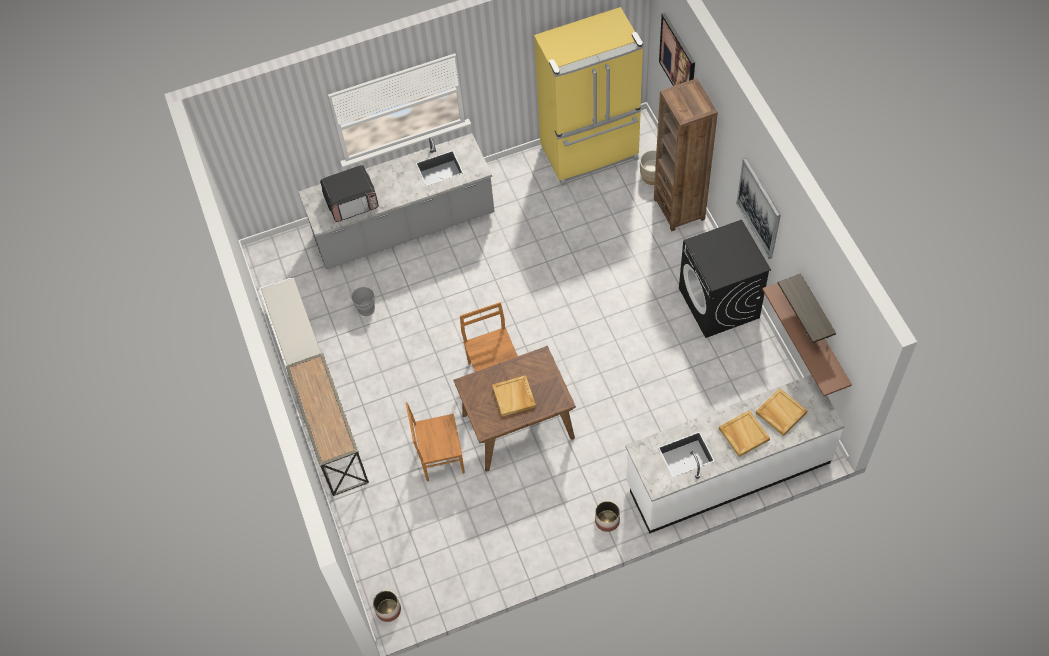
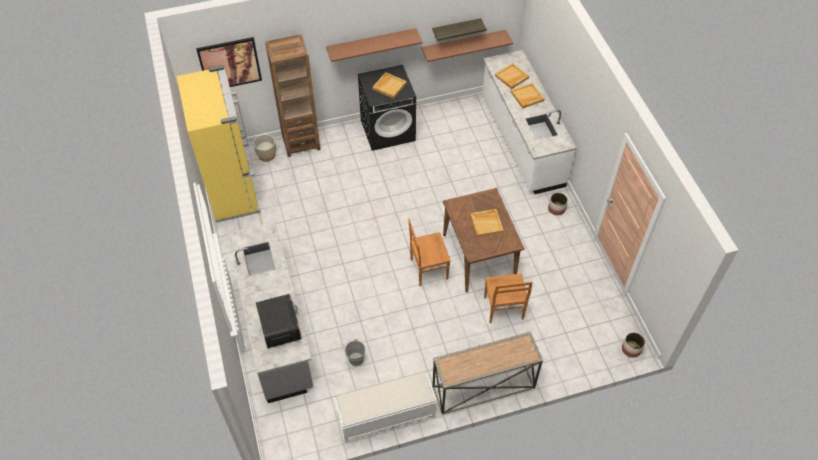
camera: 90 degrees left, 5 degrees down
(724, 258) = (389, 86): none -> beige tray
(759, 208) = (371, 43): picture -> brown shelf

